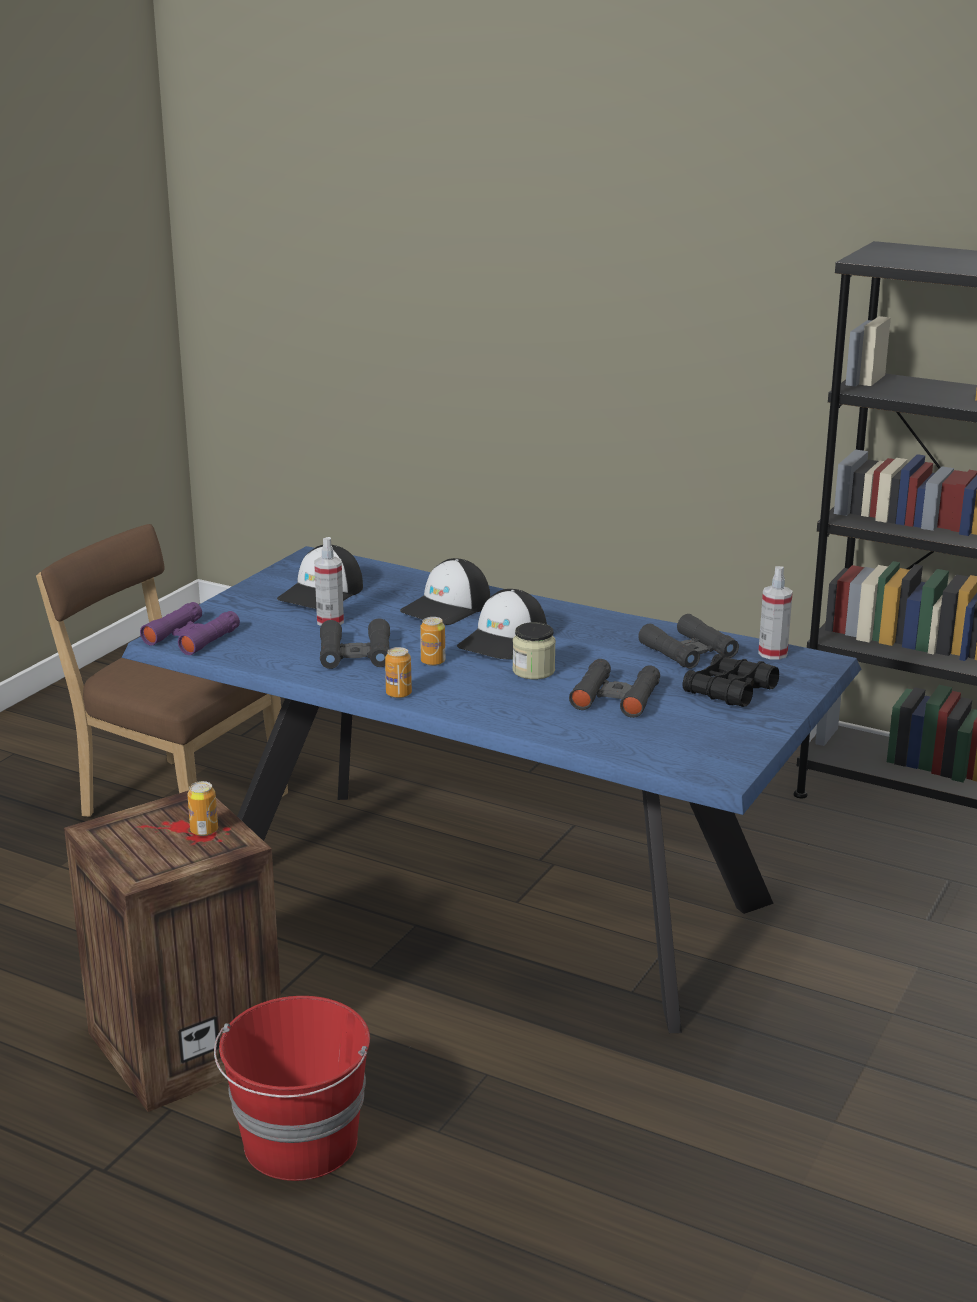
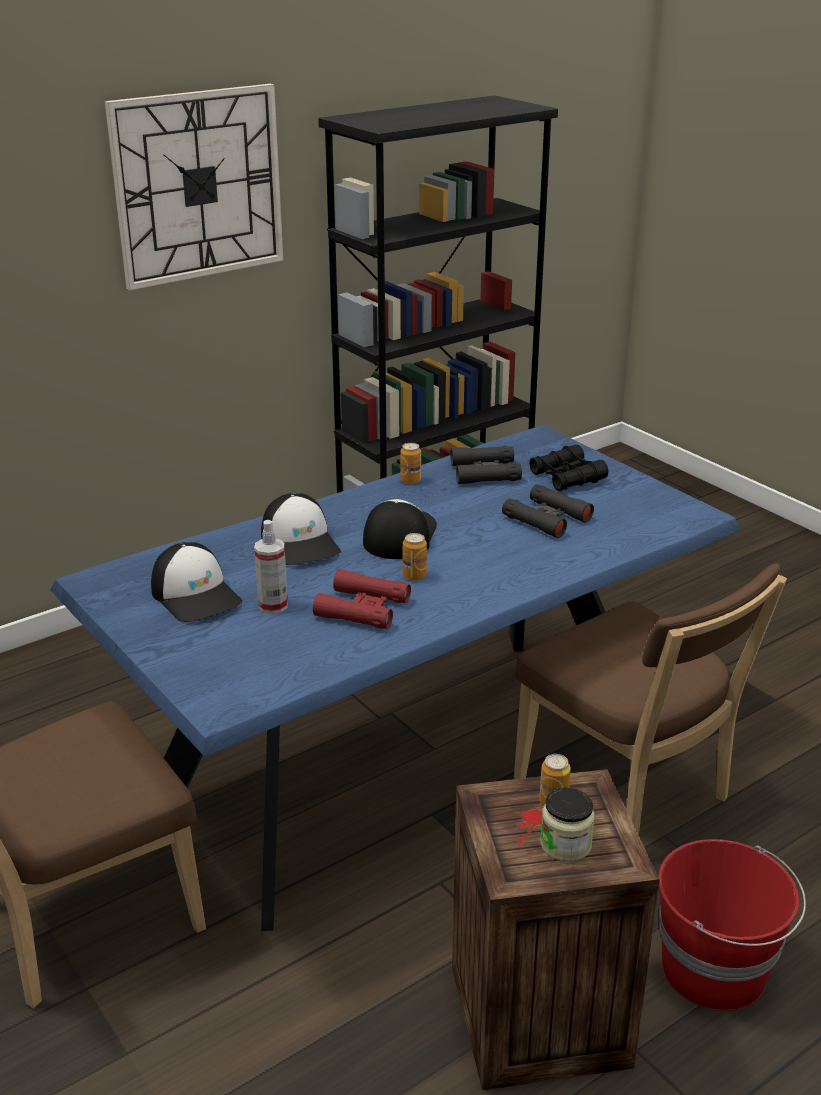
camera: 65 degrees left, 5 degrees up
(191, 637) = (232, 692): purple binoculars -> none
(355, 654) = (363, 608): black binoculars -> red binoculars
(398, 694) = (470, 606): can -> can (410, 480)
(504, 641) = (399, 535): cap -> cap turned 135 degrees counterclockwise
(533, 671) = (471, 537): jar -> jar (565, 844)
(538, 1037) = (628, 795): none -> brown chair
(724, 283) = (198, 185): none -> wall clock
(772, 653) = (514, 446): spray bottle -> none

